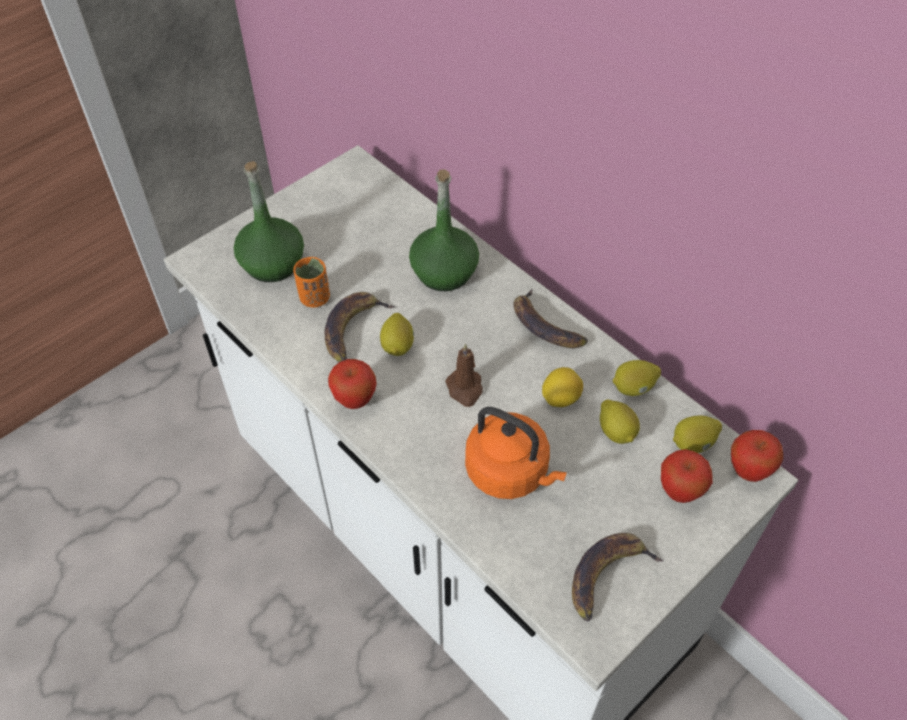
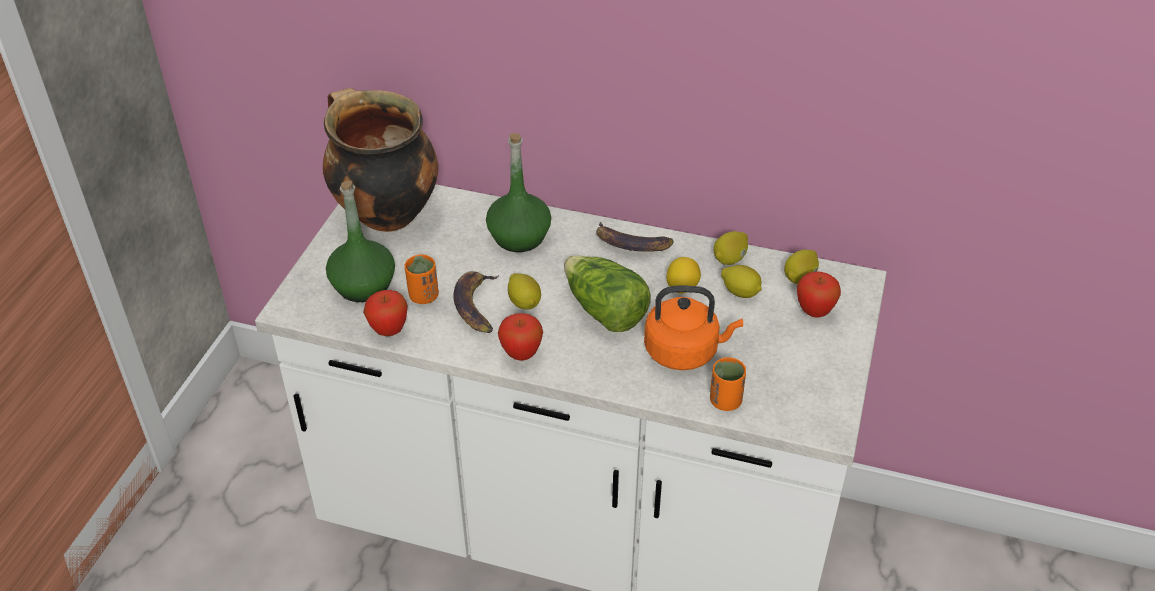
camera: 30 degrees left, 10 degrees down
(343, 197) = (384, 213): none -> cooking pot
(465, 389) = (604, 311): brown candle -> lettuce
(509, 549) = (725, 401): none -> orange cup
(607, 575) = (807, 386): banana -> none
(748, 471) = (850, 279): apple -> apple (389, 331)

